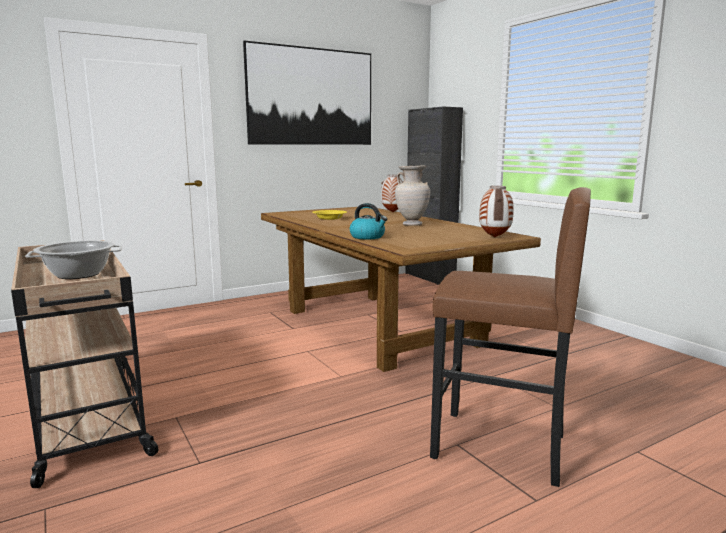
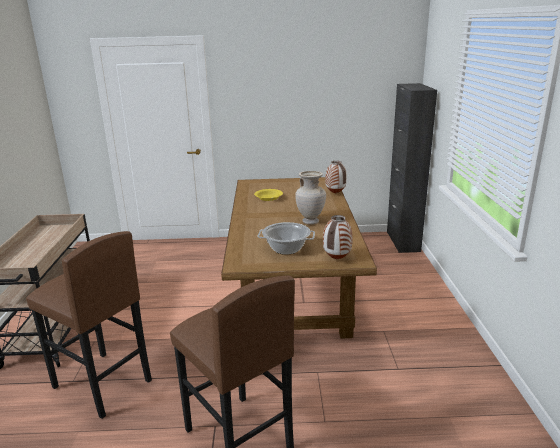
camera: 30 degrees right, 10 degrees up
(79, 274) = (46, 245): cooking pot -> cooking pot (286, 249)
(252, 453) = (102, 384): none -> brown stool
(311, 97) = (295, 78): picture -> none
(368, 237) = (244, 238): kettle -> none

